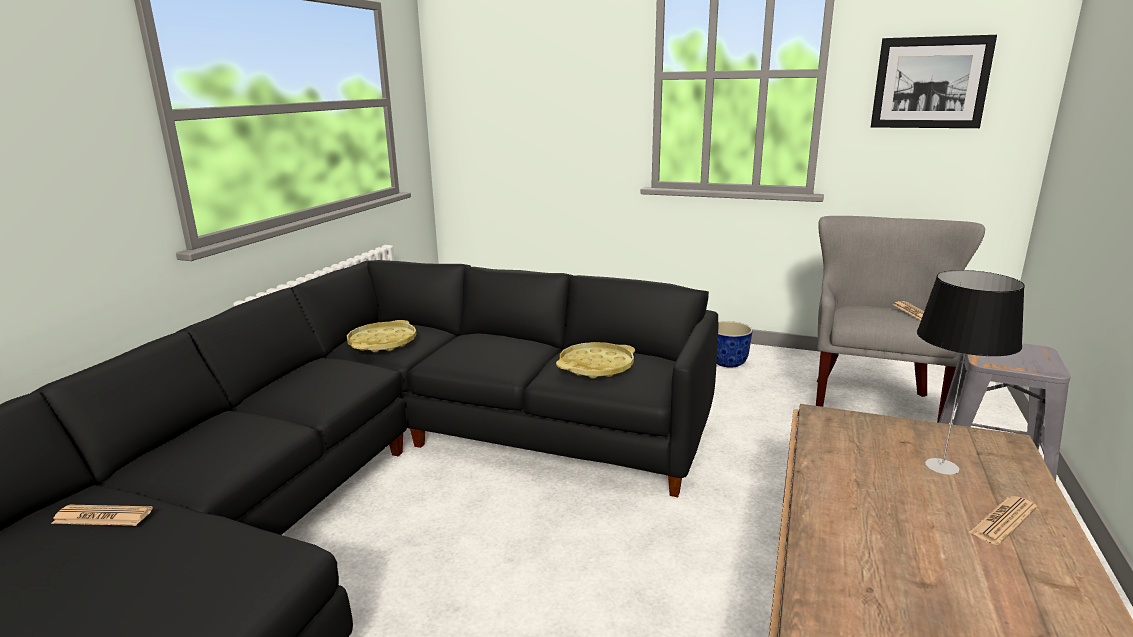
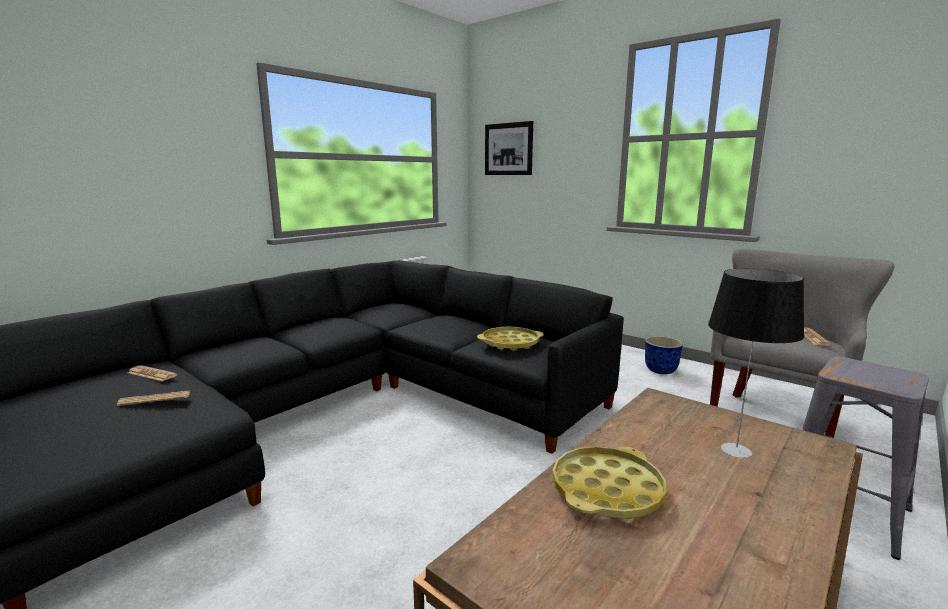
camera: 20 degrees right, 5 degrees down
(382, 342) = (382, 312): yellow tray -> yellow tray (607, 490)
(930, 83) = (863, 138): picture -> picture (508, 149)
(1003, 521) = (757, 500): newspaper -> newspaper (155, 399)

